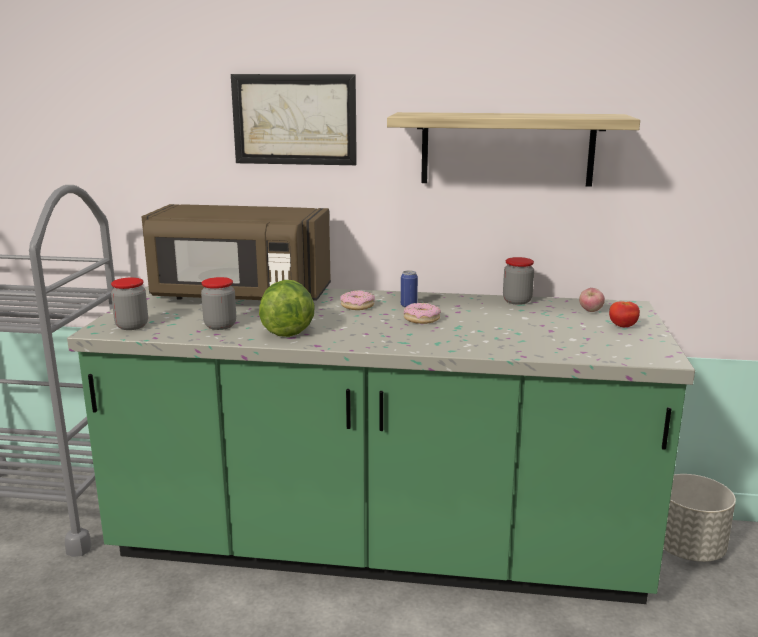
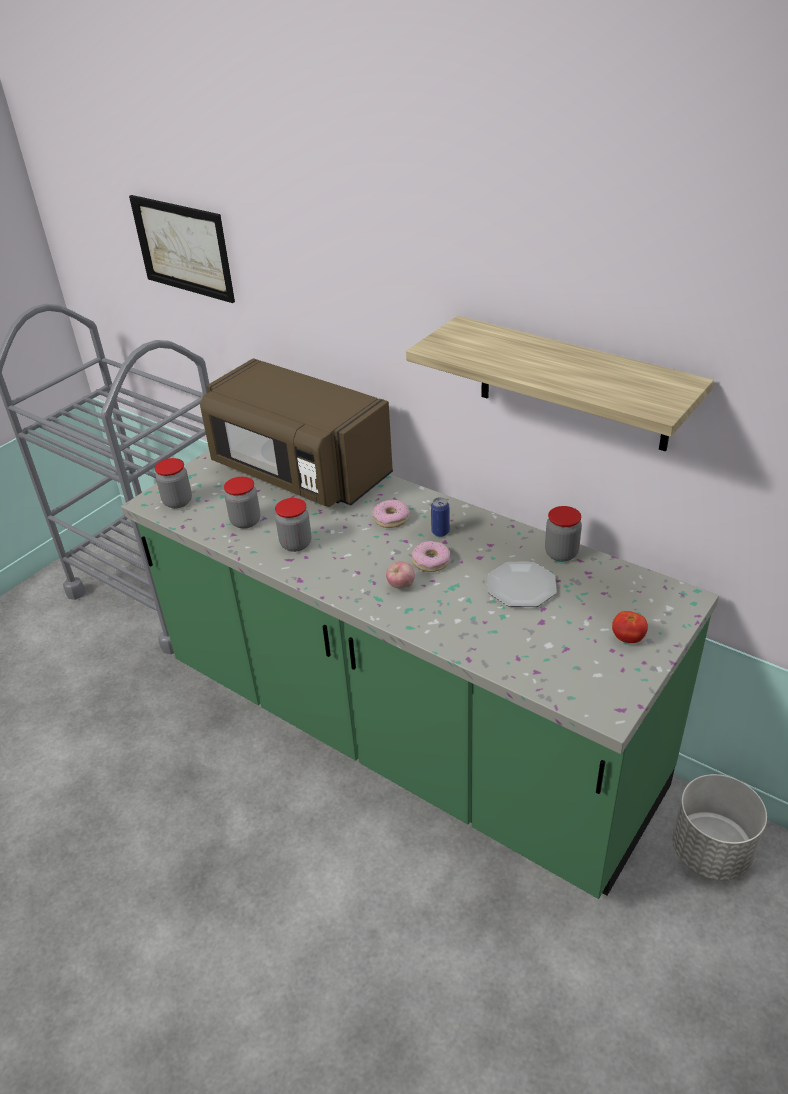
camera: 30 degrees right, 20 degrees up
(287, 329) = (296, 544): lettuce -> jar
(294, 119) = (359, 299): picture -> picture (183, 248)
(511, 319) = (521, 587): none -> plate
(590, 311) = (623, 598): apple -> apple (401, 585)

